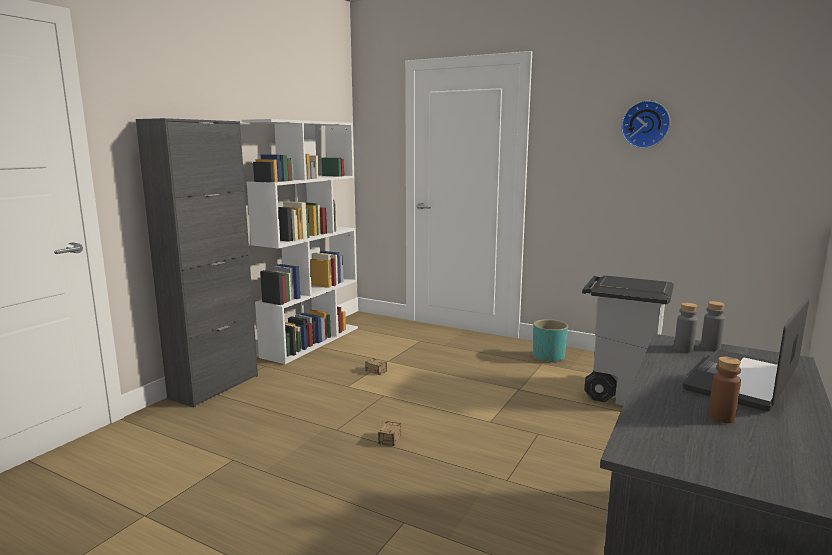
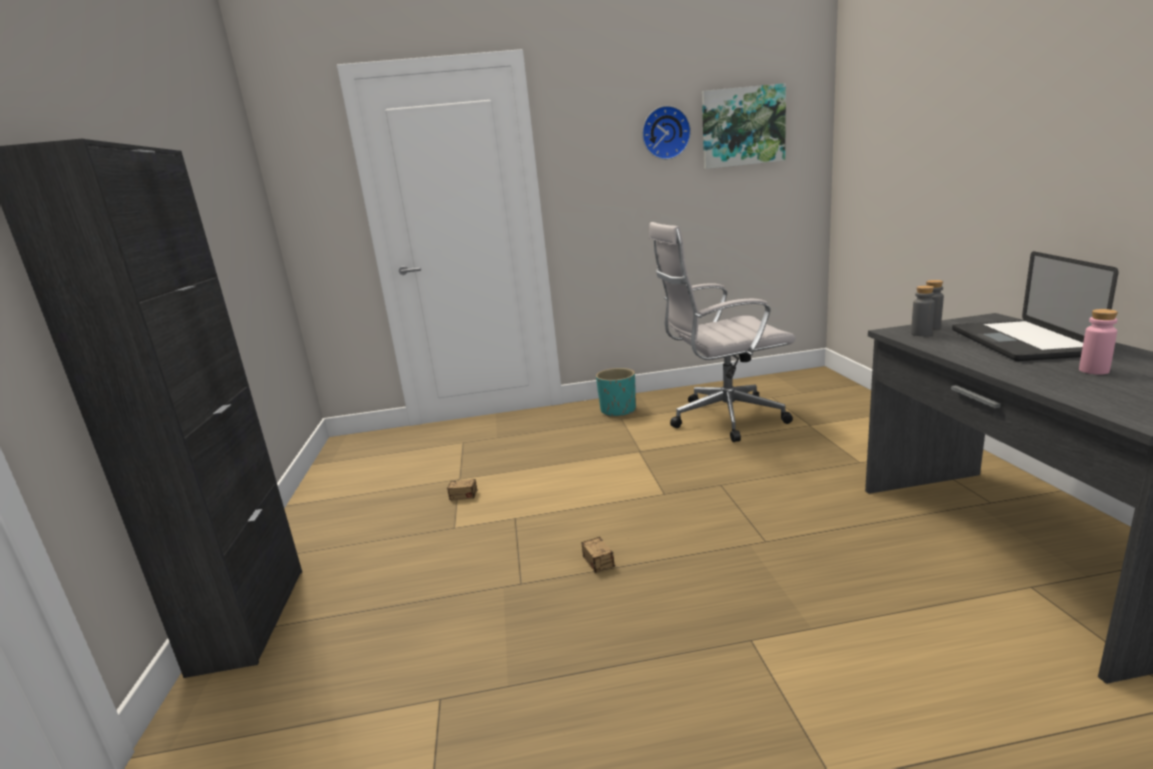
camera: 35 degrees left, 5 degrees up
(311, 341) = (318, 495): white bookcase -> none
(619, 392) = (722, 419): grey trash can -> white office chair
(721, 417) = (1093, 371): brown bottle -> pink bottle
(729, 125) = (742, 127): none -> picture

